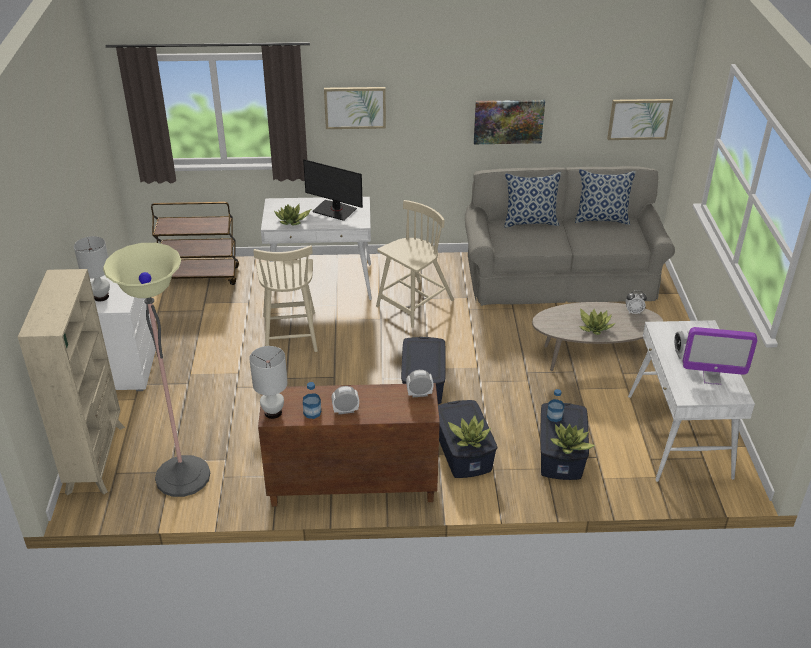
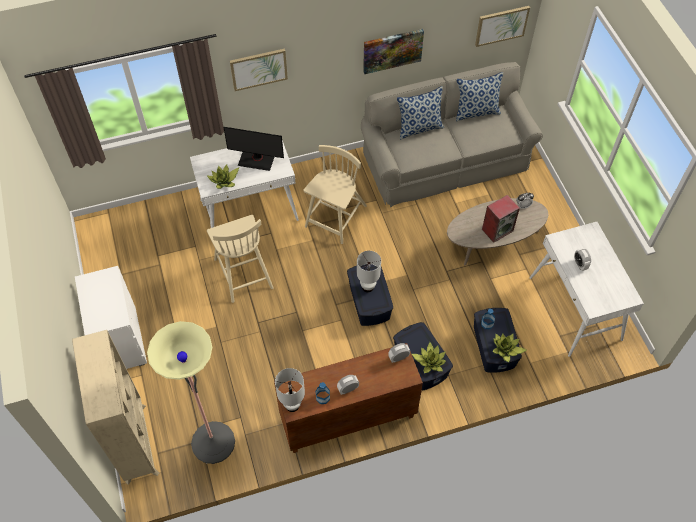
camera: 15 degrees left, 20 degrees up
(101, 297) = (97, 313): white table lamp -> white table lamp (368, 287)
(200, 276) = (142, 225): brown cart -> none
(594, 327) = (497, 230): potted plant -> speaker
(711, 378) = (608, 284): monitor -> none

